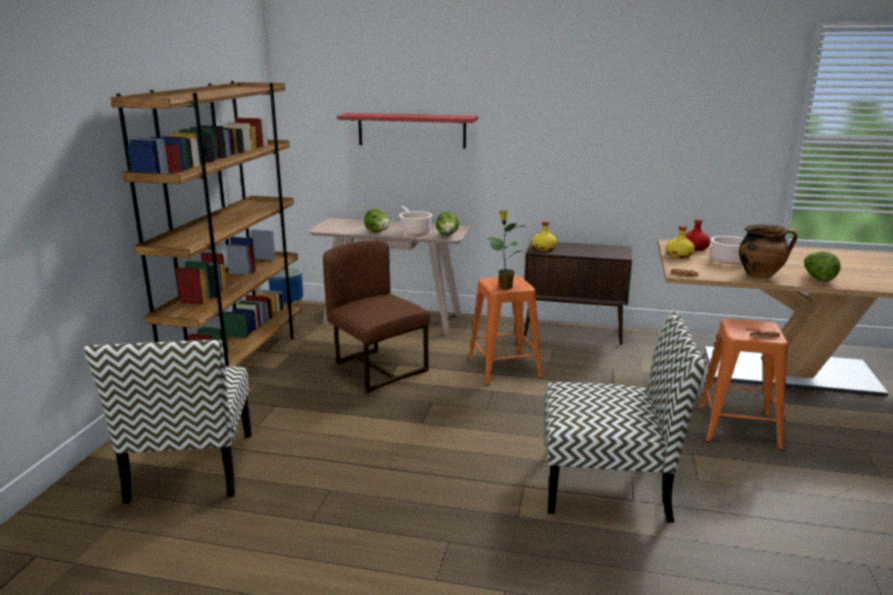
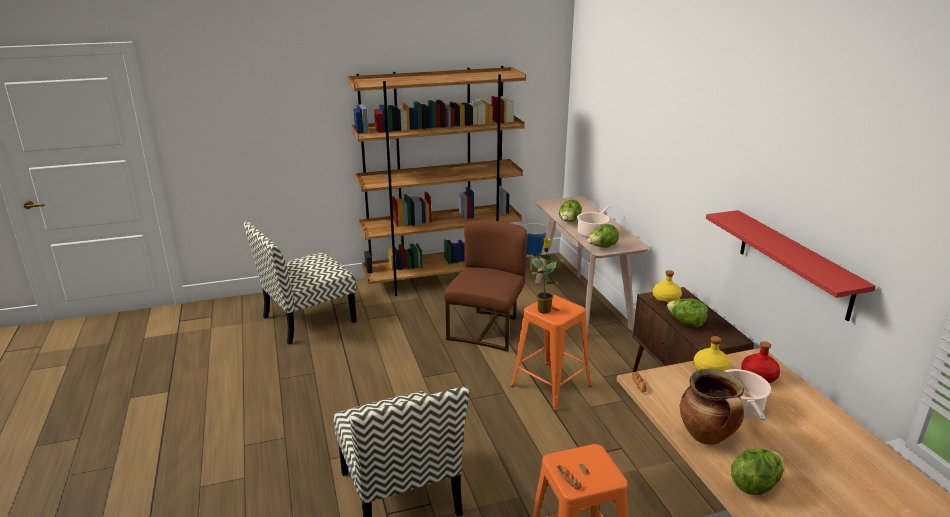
camera: 60 degrees right, 5 degrees up
(411, 130) = (630, 137): red shelf -> red shelf (794, 263)
(587, 253) = (686, 323): none -> lettuce

